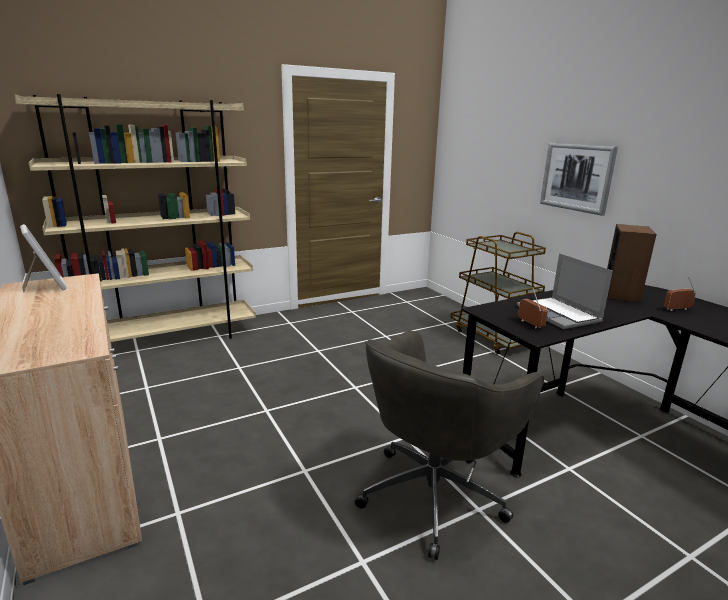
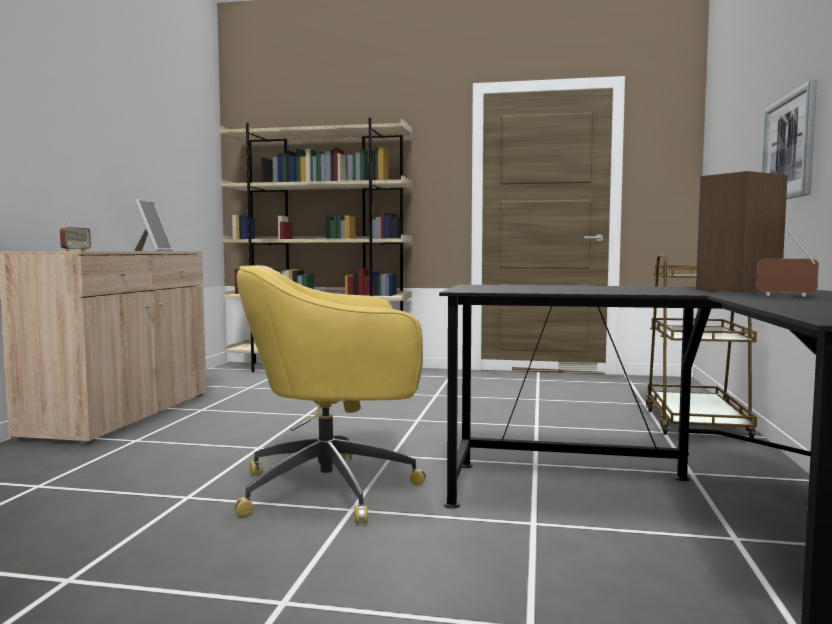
camera: 40 degrees right, 15 degrees down
(434, 493) = (334, 488): grey office chair -> yellow office chair
(530, 324) = (493, 288): radio -> radio (76, 251)
(559, 314) = (561, 289): laptop -> none

